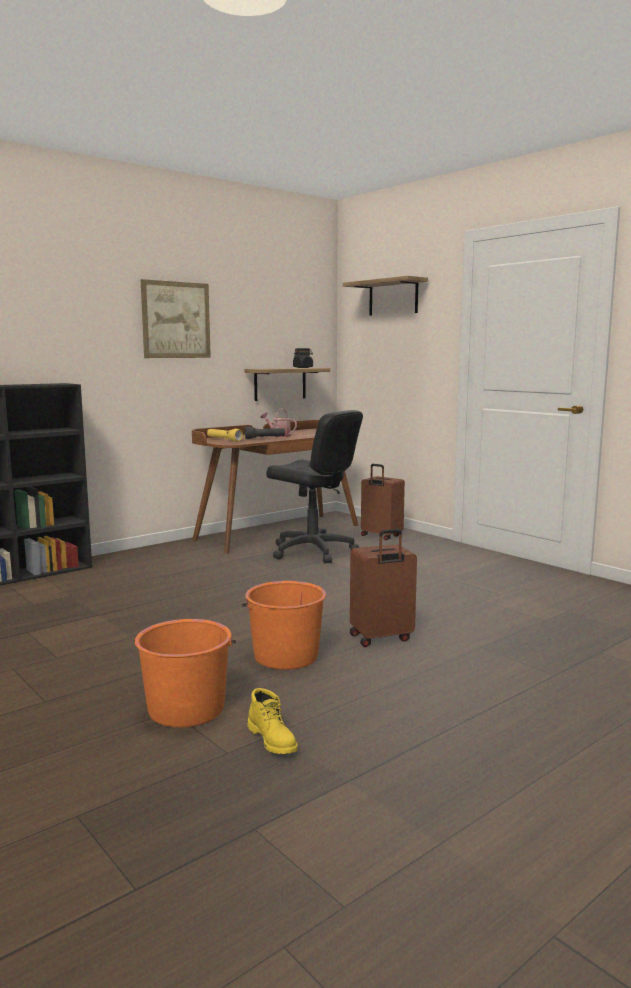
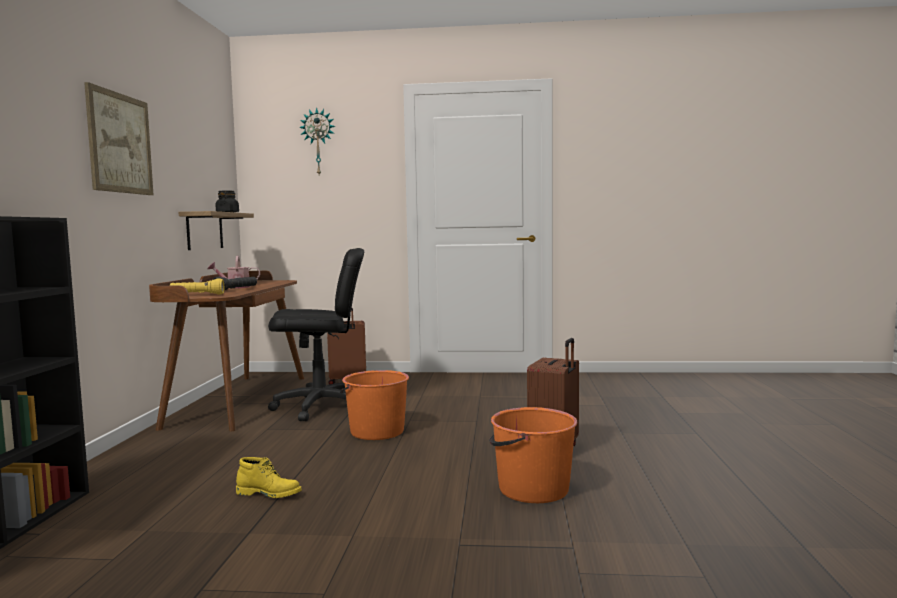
camera: 45 degrees left, 5 degrees down
(186, 708) = (584, 564): orange bucket -> orange bucket (376, 431)
(273, 740) = (699, 549): yellow boot -> yellow boot (269, 493)
(393, 297) = (318, 142): shelf -> wall clock

